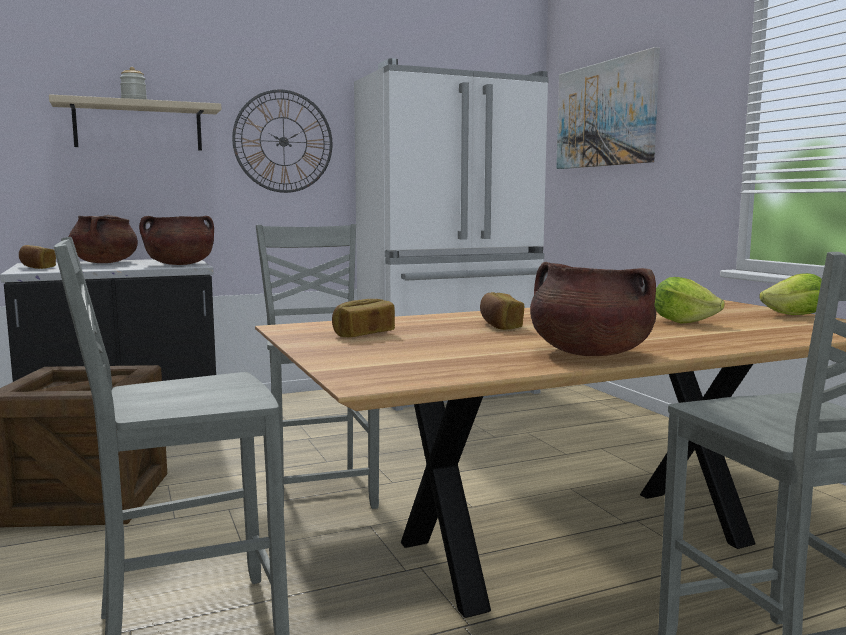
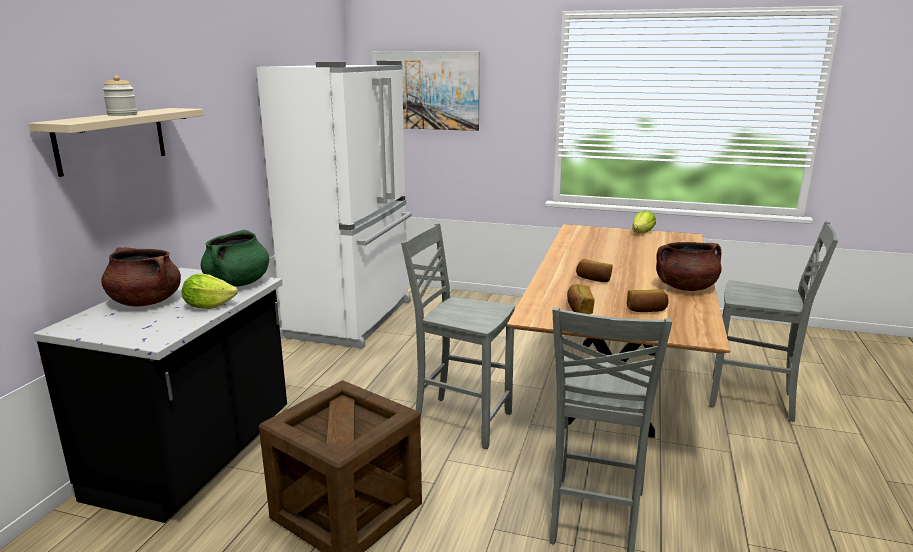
camera: 50 degrees left, 10 degrees up
(37, 267) = (125, 331): bread -> bread (646, 310)
(180, 264) = (238, 283): brown cooking pot -> green cooking pot
(283, 141) = (218, 133): wall clock -> none
(682, 322) = (631, 251): lettuce -> lettuce (208, 306)

